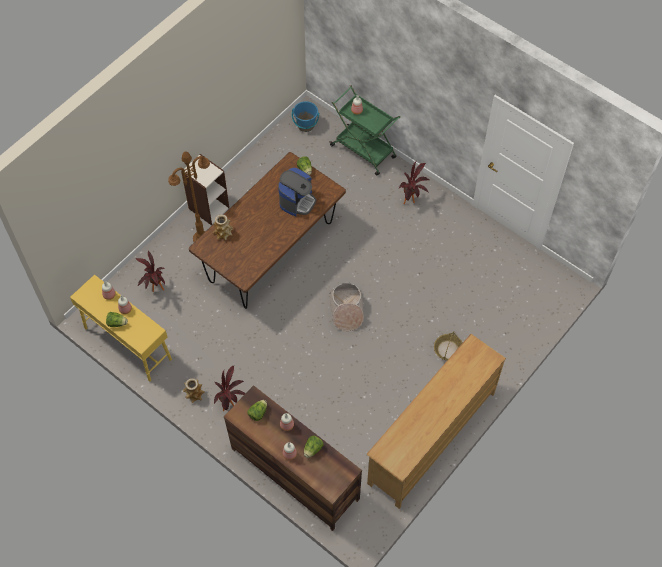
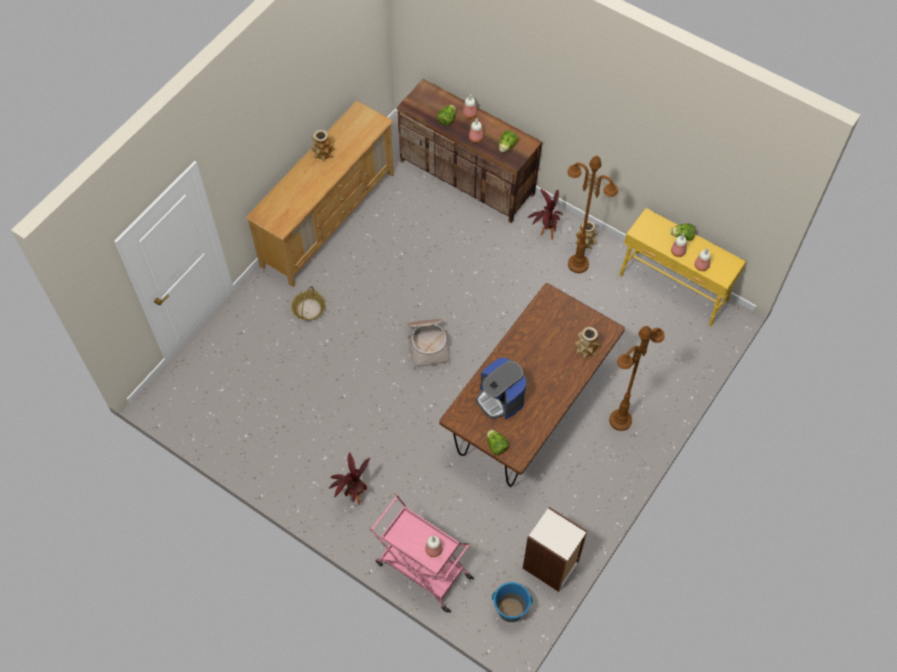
camera: 175 degrees right, 0 degrees up
(155, 290) = (659, 351): potted plant -> none
(205, 373) = (578, 264): none -> brown floor lamp
(208, 208) = (622, 465): bookcase -> bookcase (551, 566)
(297, 201) = (500, 399): coffee machine -> coffee machine turned 60 degrees counterclockwise
(363, 152) = (423, 570): green cart -> pink cart
(436, 420) = (323, 153): none -> vase

